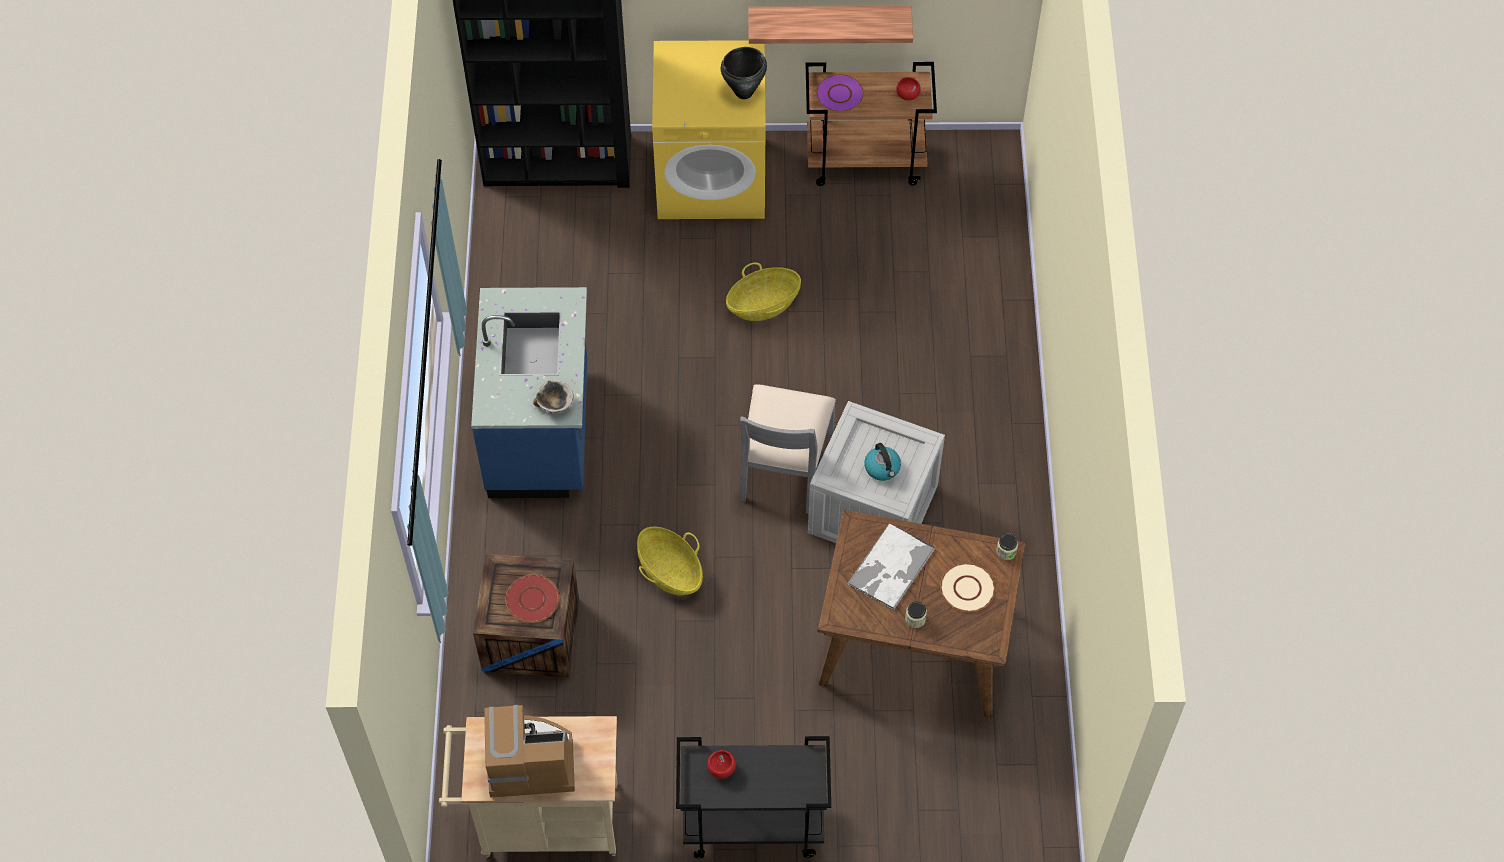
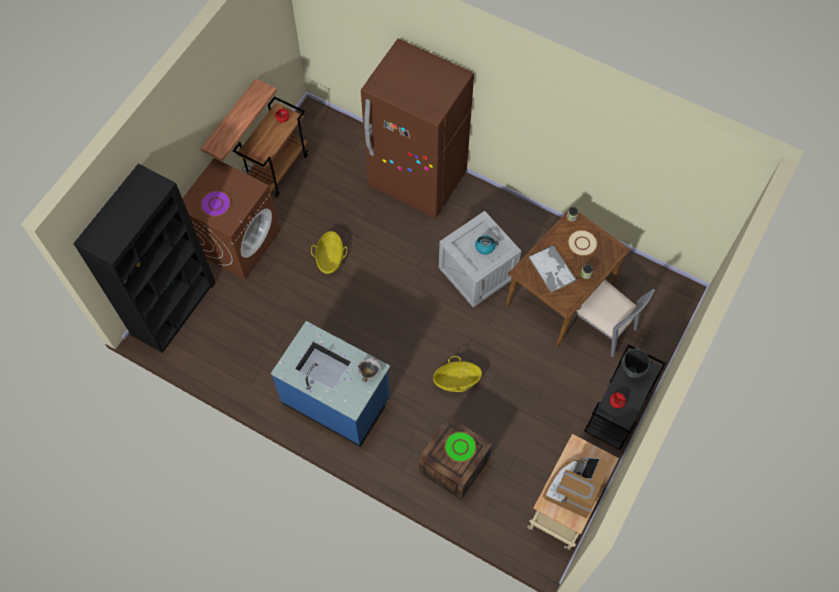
camera: 60 degrees left, 5 degrees up
(532, 599) = (460, 447): red plate -> green plate
(712, 178) = (238, 241): yellow washing machine -> brown washing machine
(744, 92) = (240, 183): black cooking pot -> black cooking pot (631, 372)
(784, 466) = (429, 298): grey chair -> grey chair (603, 326)
(839, 94) = (260, 147): purple plate -> purple plate (215, 204)
(978, 348) = (417, 180): none -> brown fridge

